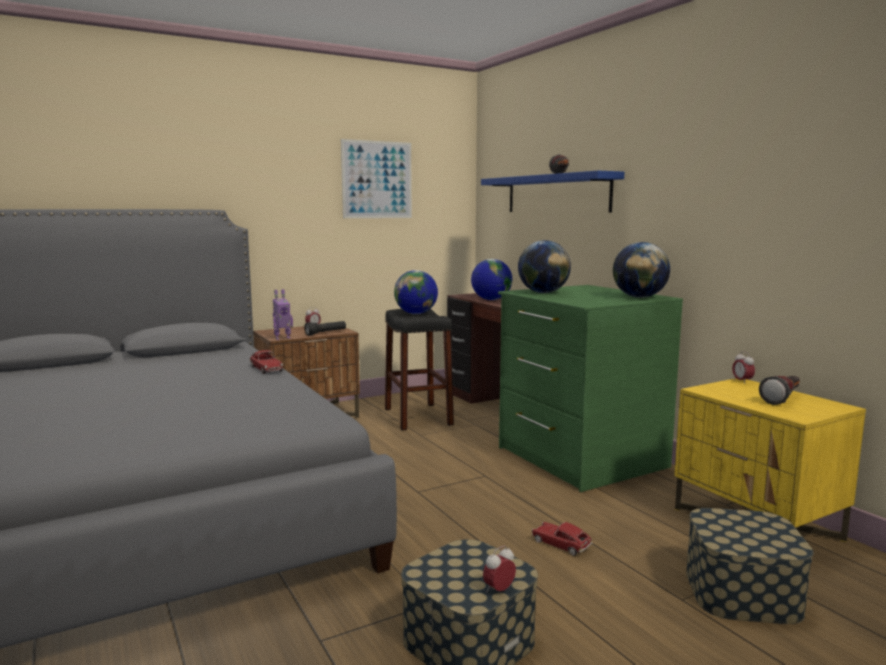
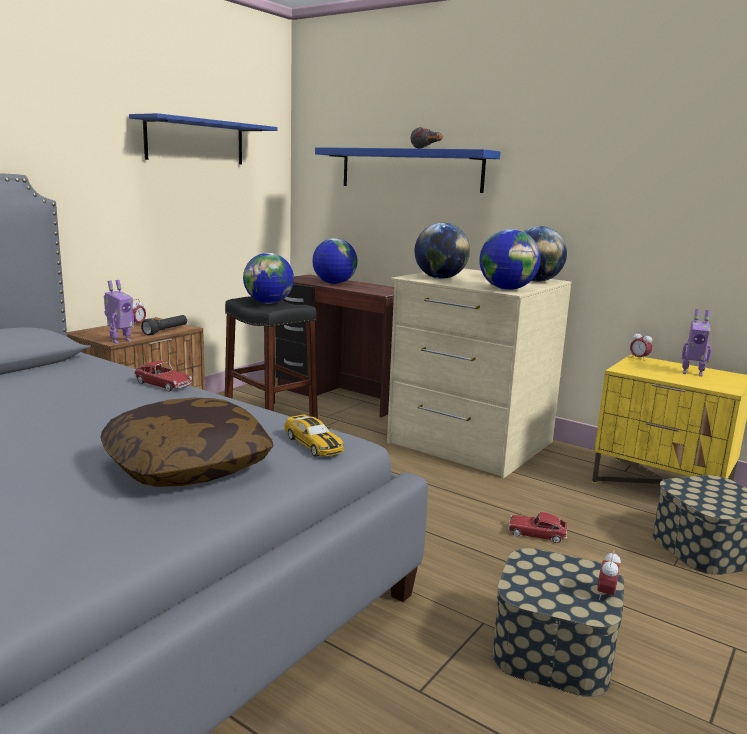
camera: 25 degrees left, 5 degrees up
(196, 422) = (188, 466): none -> pillow
(305, 418) = (314, 444): none -> toy car
(377, 180) = (195, 141): picture -> blue shelf
(579, 457) = (469, 443): green dresser -> beige dresser
(586, 302) = (507, 289): none -> globe
(783, 399) = (692, 373): flashlight -> toy robot

